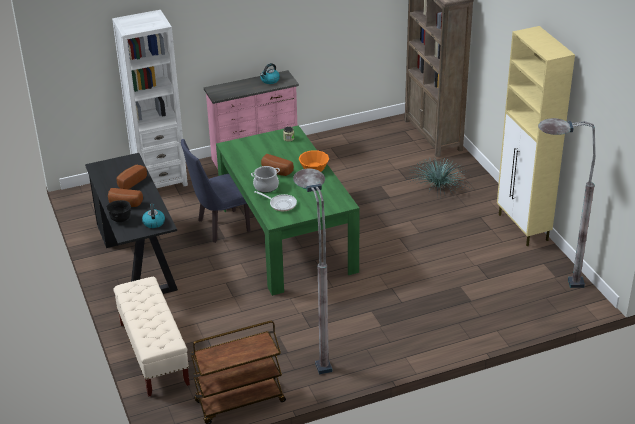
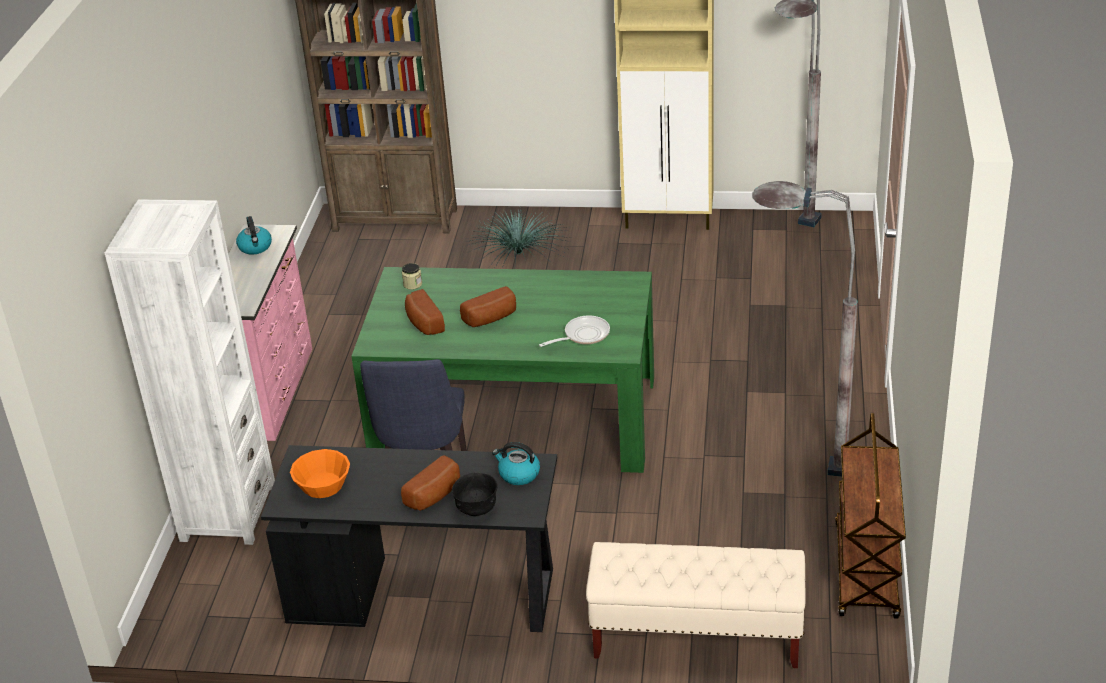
camera: 60 degrees left, 0 degrees up
(130, 182) = (373, 474): bread -> bread (423, 323)
(266, 186) = (524, 337): cooking pot -> none
(314, 167) = (514, 282): orange bowl -> orange bowl (322, 485)

